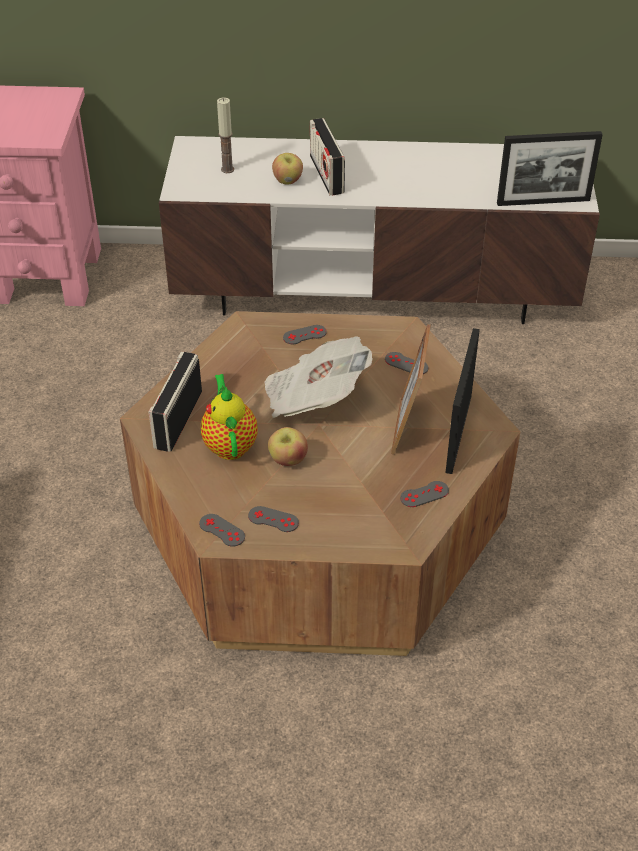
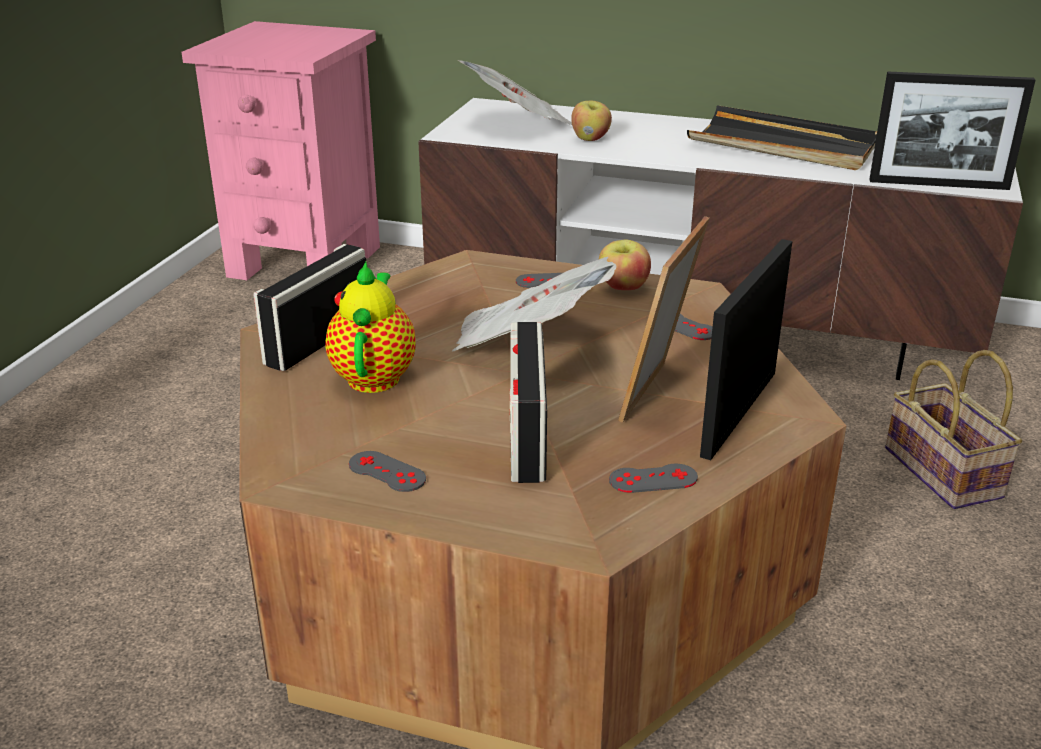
camera: 15 degrees right, 15 degrees down
(222, 530) = (298, 472): grey game controller -> none
(227, 169) = (519, 124): candle -> newspaper
(288, 460) = (451, 405): apple -> apple (623, 287)
(326, 174) = (643, 138): radio -> radio (527, 437)
(429, 169) = (783, 145): none -> black tray
(565, 401) = (946, 474): none -> basket

